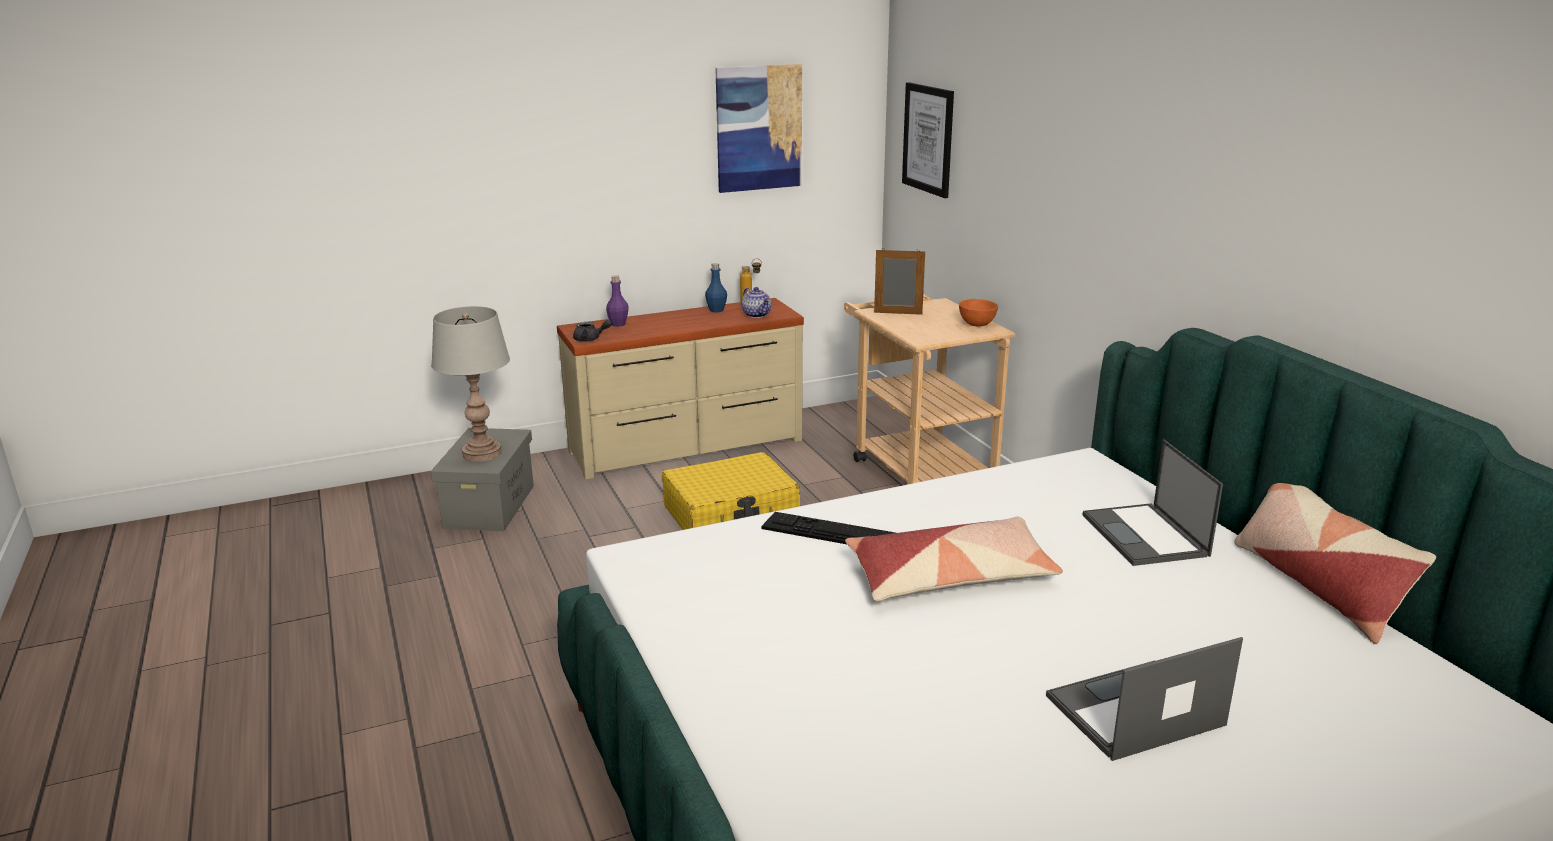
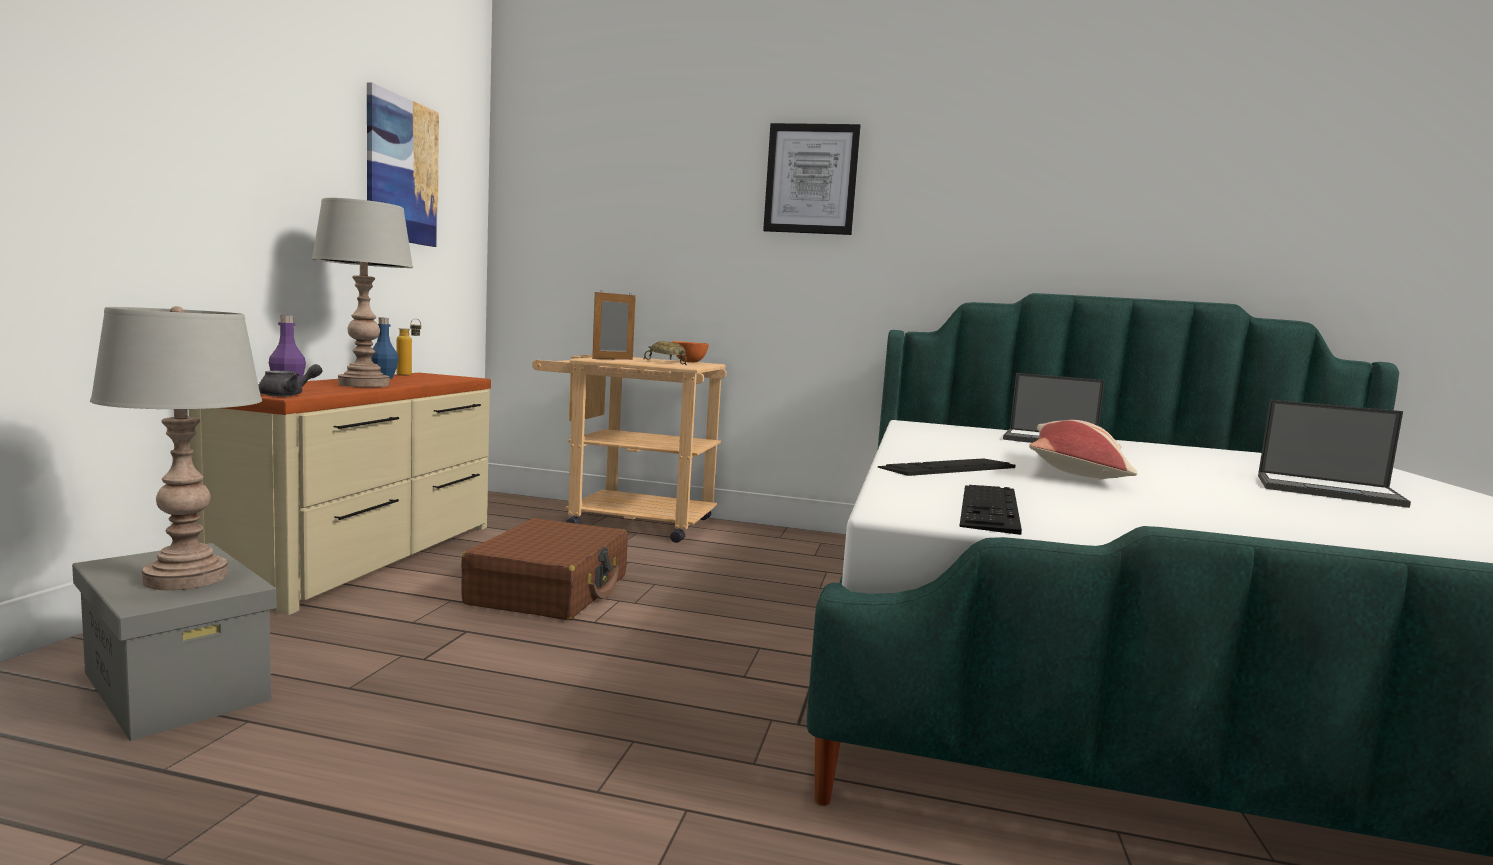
camera: 55 degrees left, 15 degrees down
(672, 324) = (363, 385): none -> grey table lamp
(691, 576) = (989, 507): none -> keyboard
(731, 515) = (550, 590): yellow suitcase -> brown suitcase
(757, 315) = (441, 379): teapot -> none
(928, 139) = (571, 208): picture -> picture (811, 179)
(932, 327) = (666, 363): none -> beige bowl
(1133, 712) = (1329, 490): laptop -> laptop turned 75 degrees counterclockwise
(1316, 586) = (1155, 443): pillow -> none

